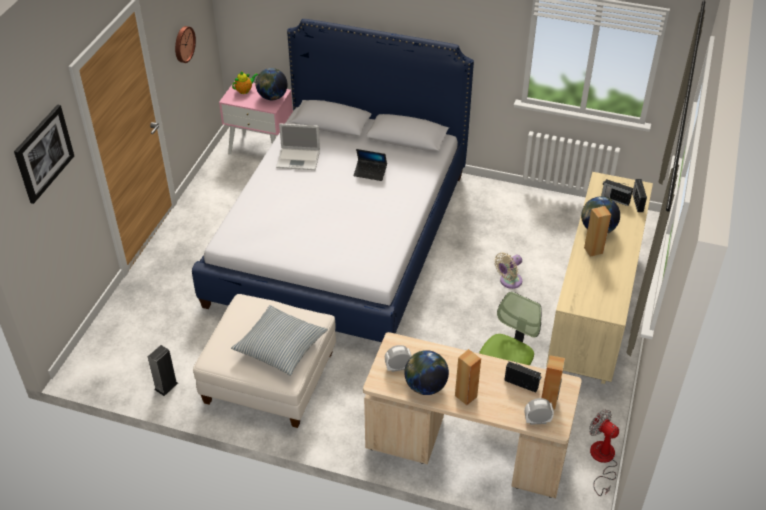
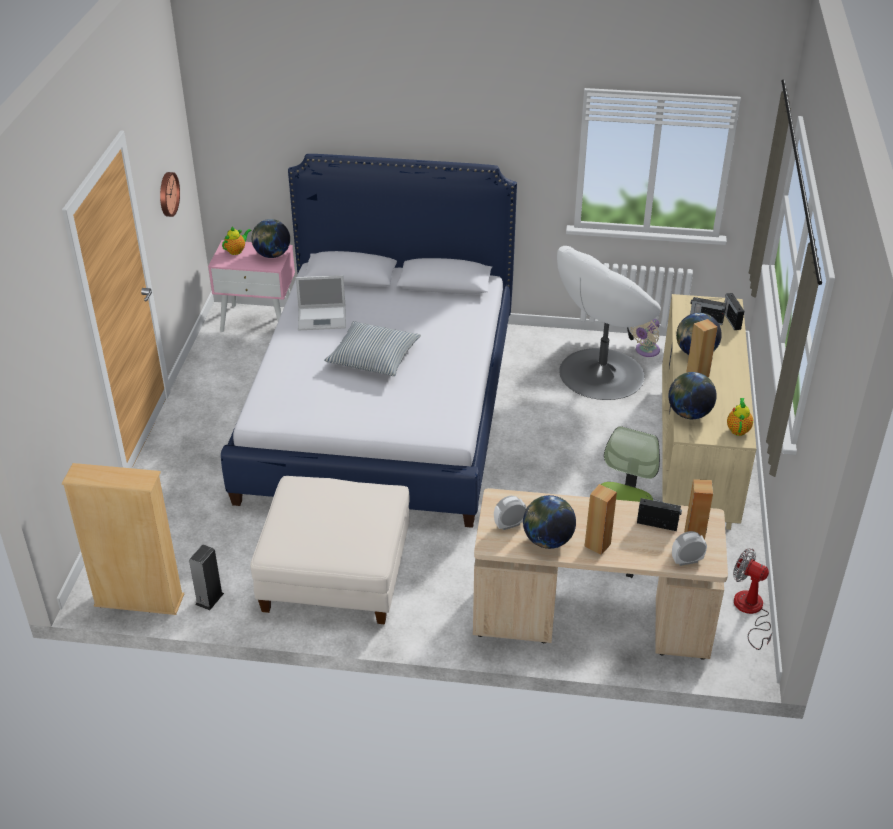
camera: 10 degrees left, 5 degrees down
(43, 153) = (43, 316): picture -> none
(112, 380) = (139, 600): none -> beige bookcase
(280, 346) = (353, 526): pillow -> pillow (373, 357)
(370, 172) = (412, 324): laptop -> none
(509, 281) = (591, 434): beige fan -> beige fan (645, 351)
(530, 228) = (600, 374): none -> white armchair
(576, 286) = (689, 414): none -> globe
(614, 305) = (738, 429): none -> teapot

